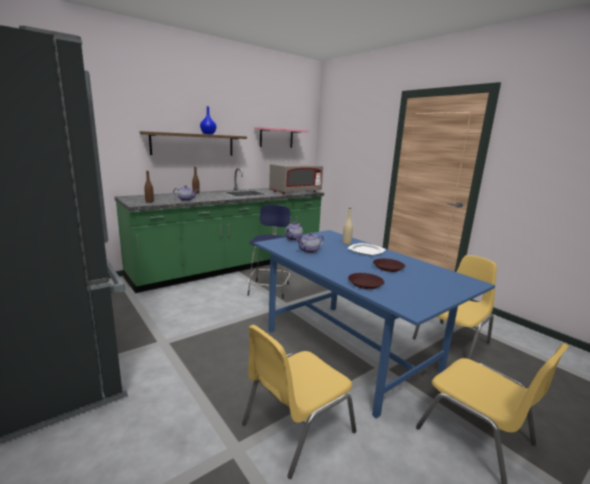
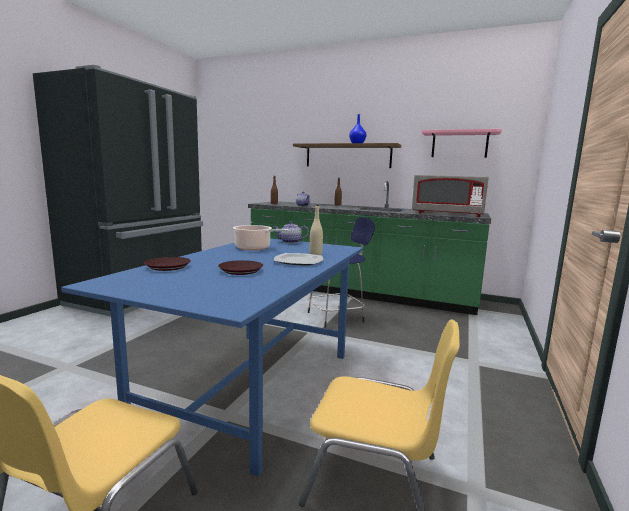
camera: 60 degrees right, 5 degrees down
(296, 428) = (96, 384): yellow chair -> none
(309, 251) = (254, 248): teapot -> cooking pot

